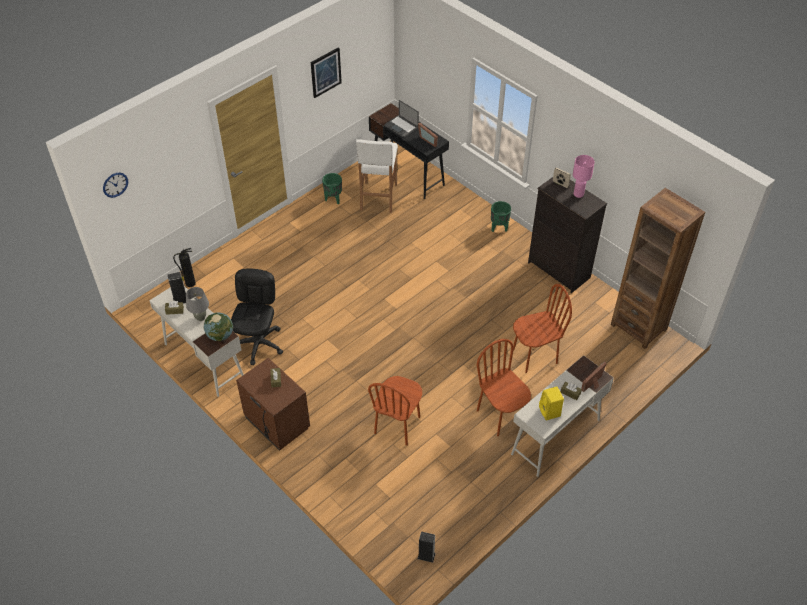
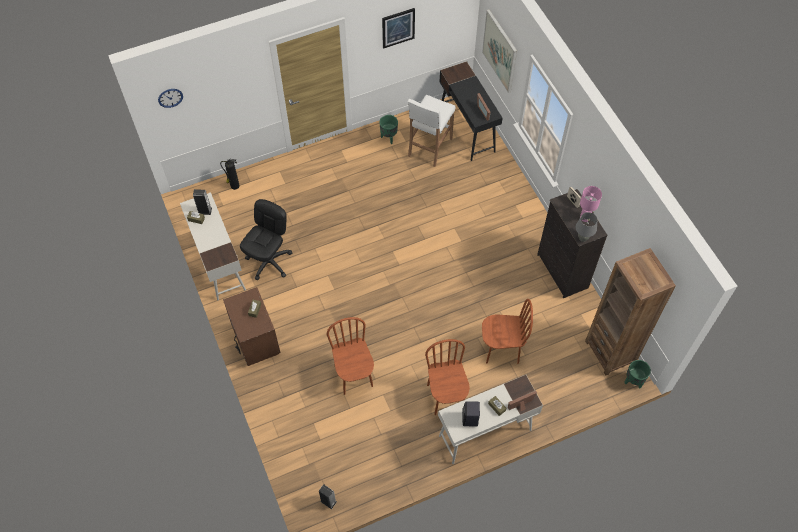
camera: 20 degrees right, 10 degrees up
(200, 318) = (214, 233): grey table lamp -> grey table lamp (582, 238)
(220, 335) = (224, 255): globe -> none
(397, 425) = (354, 376): brown chair -> brown chair turned 120 degrees clockwise
(401, 126) = (465, 89): laptop -> none
(430, 74) = (500, 51): none -> picture
(499, 228) = (526, 211): green planter -> green planter (633, 381)
(550, 412) = (470, 419): yellow speaker -> black speaker

